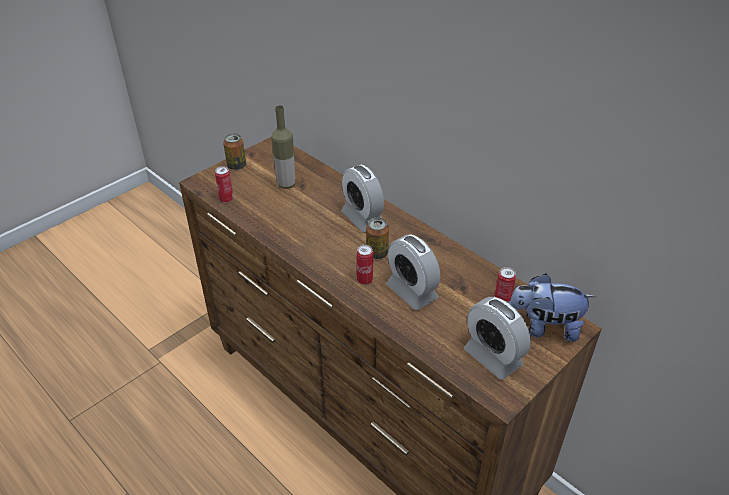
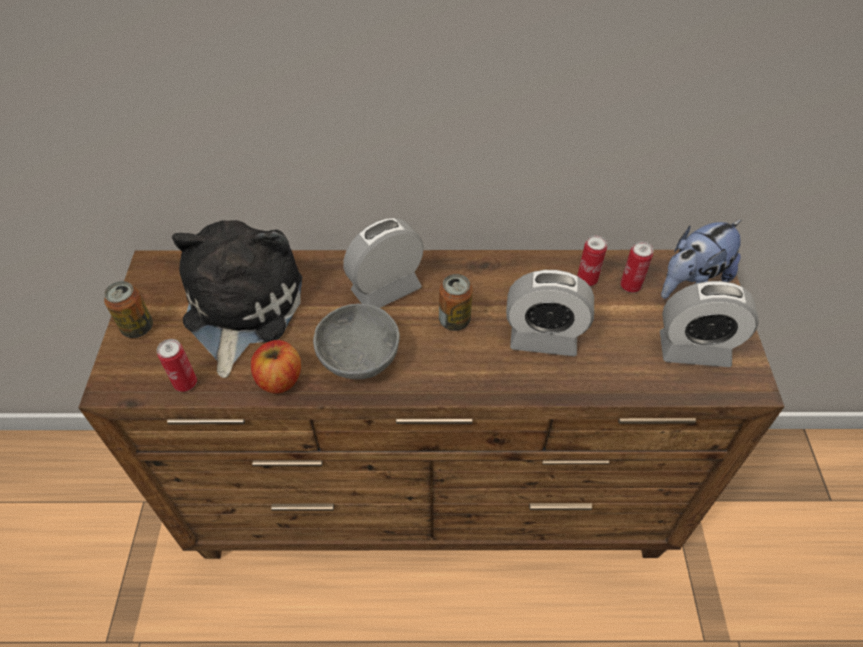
camera: 45 degrees left, 10 degrees up
(264, 223) = (279, 379): none -> apple
(286, 184) = (240, 308): bottle -> plush toy
(308, 238) = (358, 359): none -> grey bowl
(362, 218) = (386, 289): alarm clock -> alarm clock turned 135 degrees clockwise
(364, 280) = (483, 362): can -> can (587, 280)

